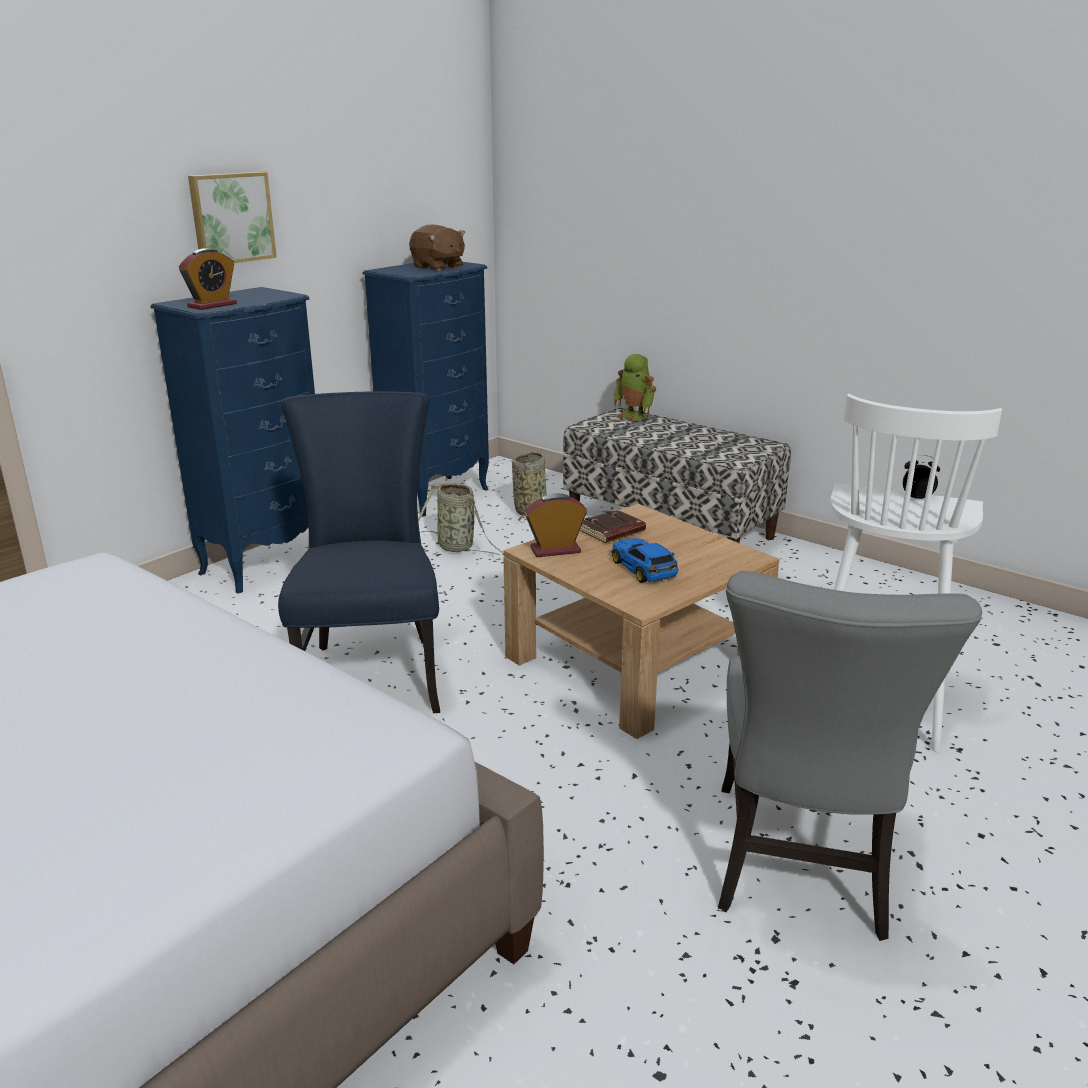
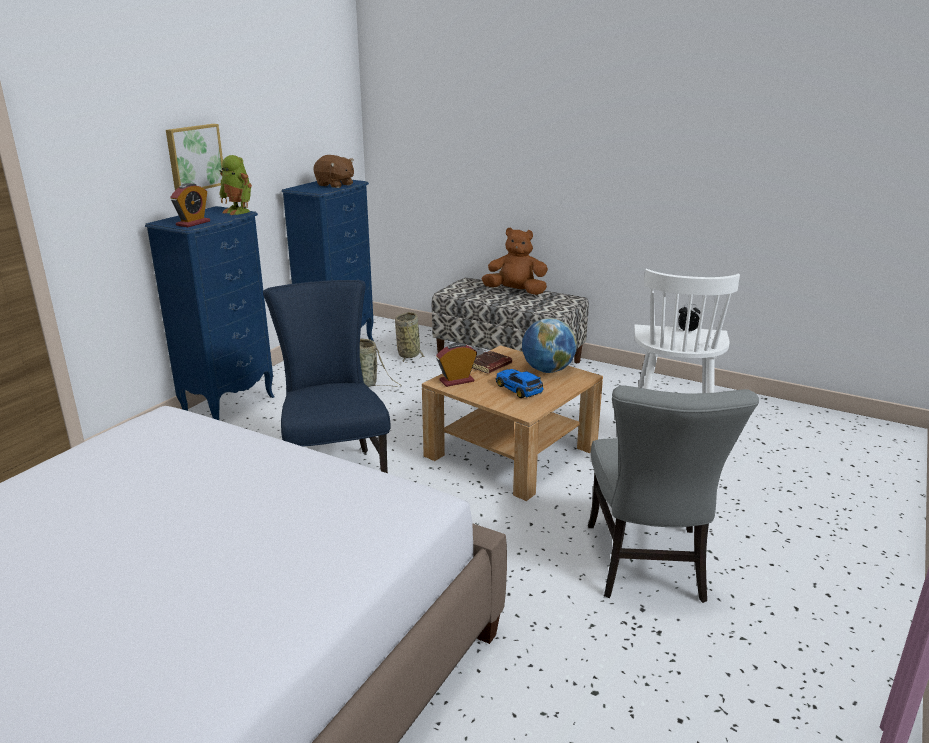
camera: 10 degrees left, 0 degrees up
(634, 416) = (477, 283): toy robot -> toy robot (239, 211)
(685, 431) = (515, 292): none -> brown plush toy
(696, 545) = (547, 370): none -> globe

